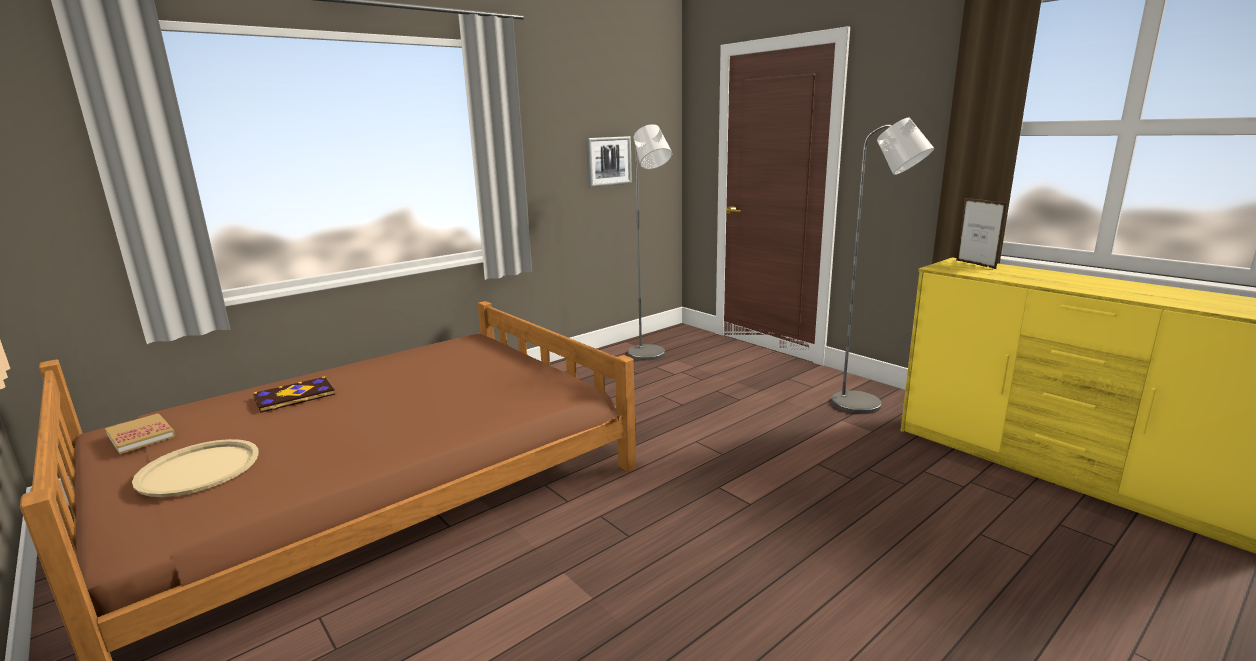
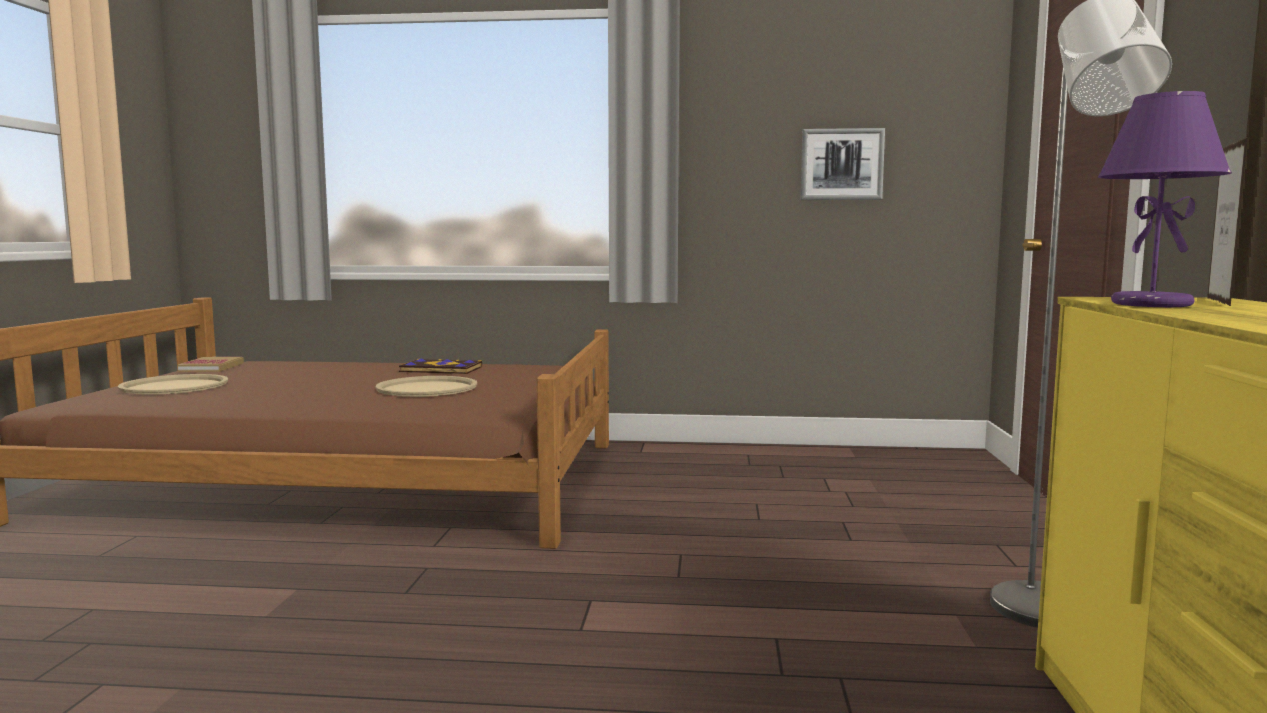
camera: 45 degrees right, 10 degrees down
(295, 397) = (332, 369): book -> book (441, 370)
(452, 389) = (427, 388): none -> beige tray
(650, 356) = (844, 467): grey floor lamp -> none
(979, 273) = (1149, 304): none -> purple table lamp

